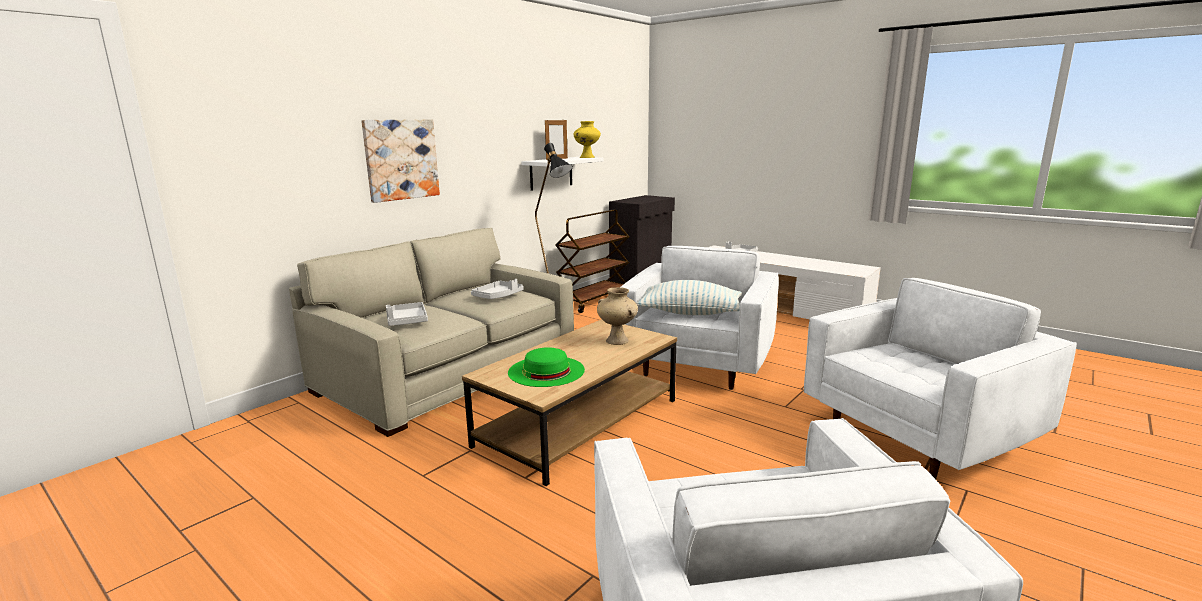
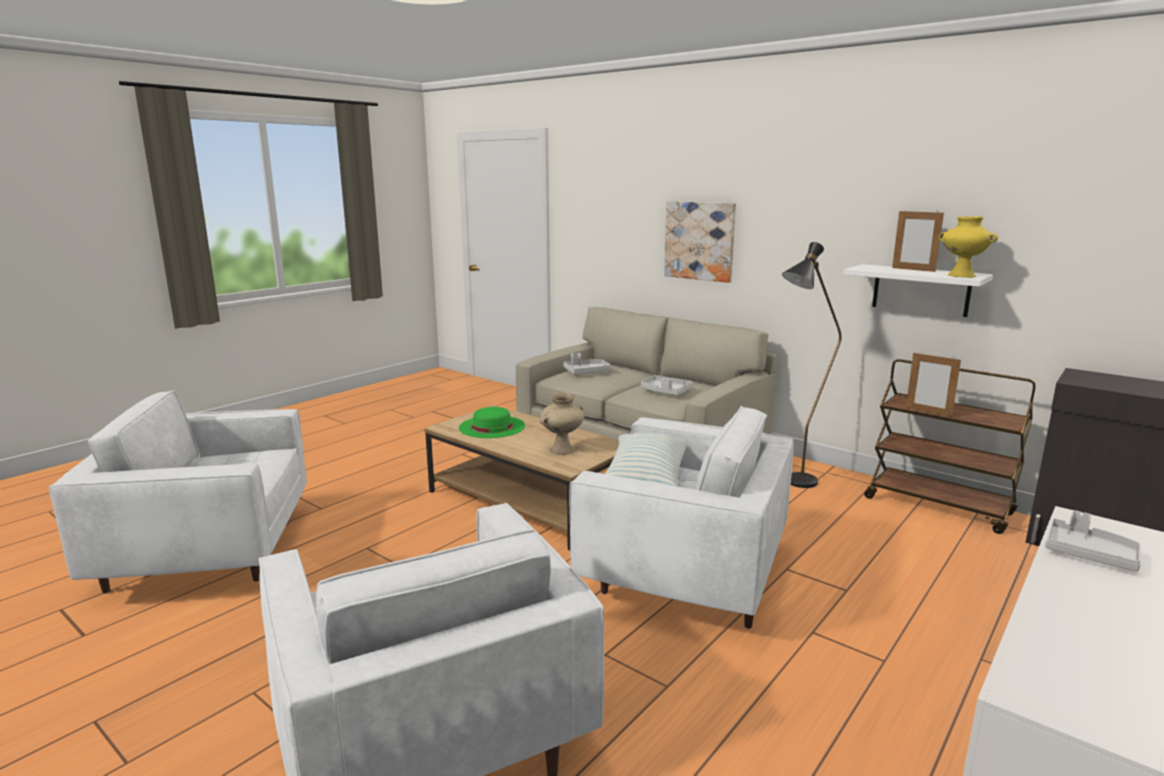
camera: 90 degrees right, 0 degrees up
(597, 243) = (928, 412): none -> picture frame

